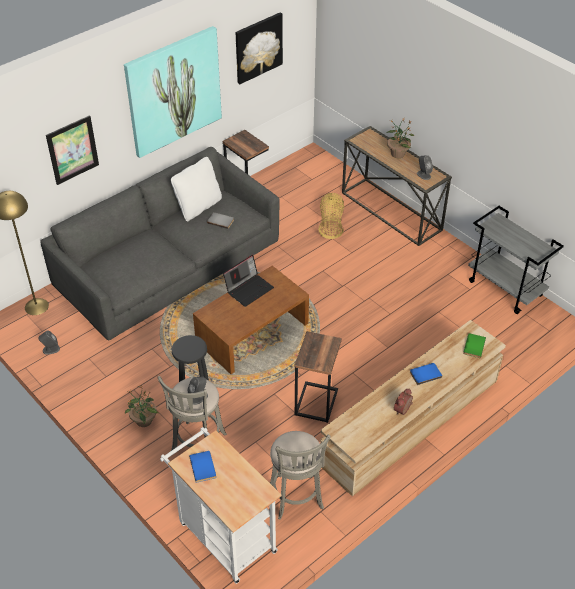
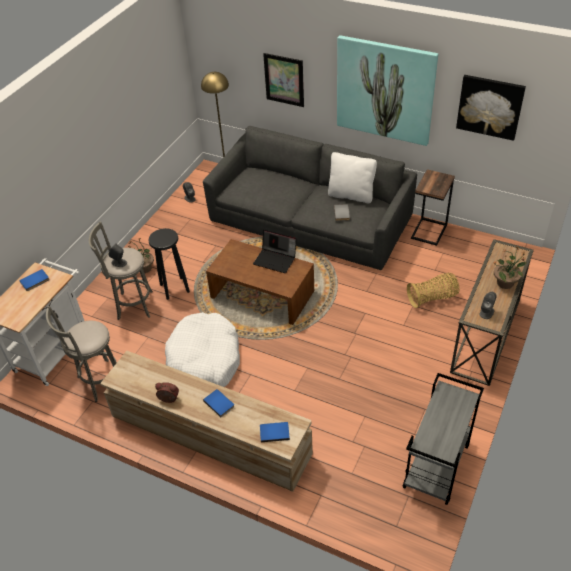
camera: 70 degrees right, 0 degrees up
(315, 402) = (205, 360): side table -> white dog bed
(473, 346) = (274, 432): green book -> blue book

